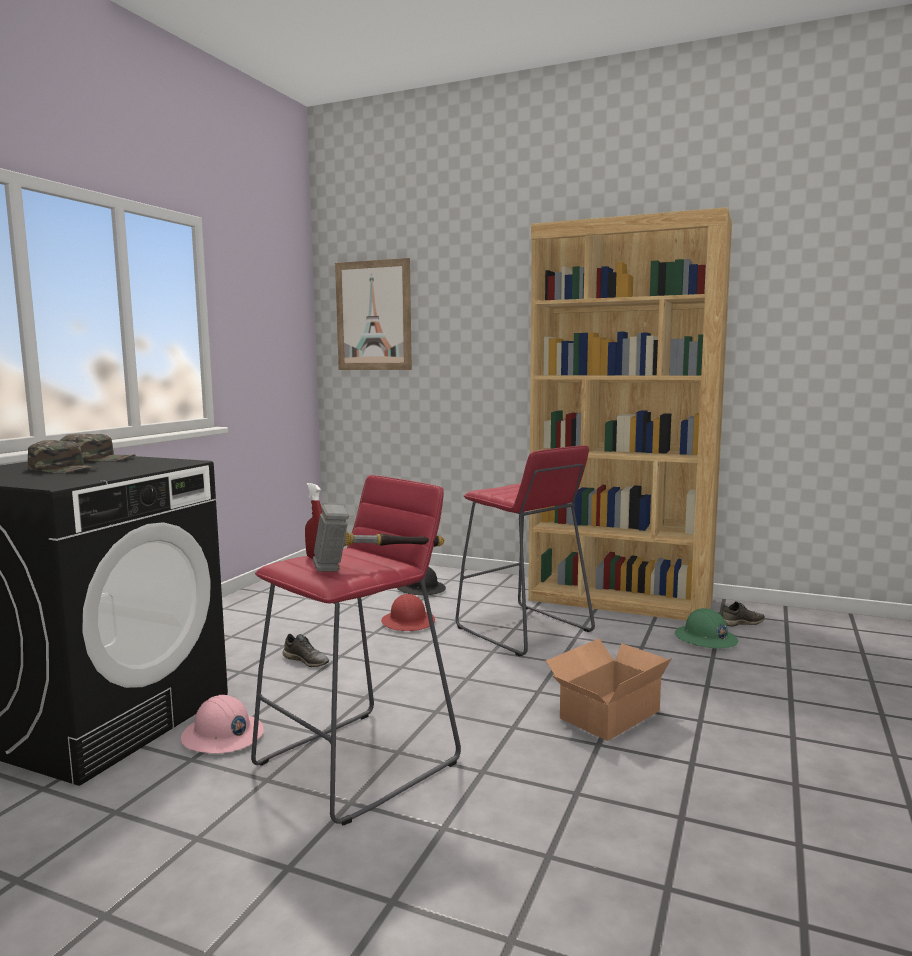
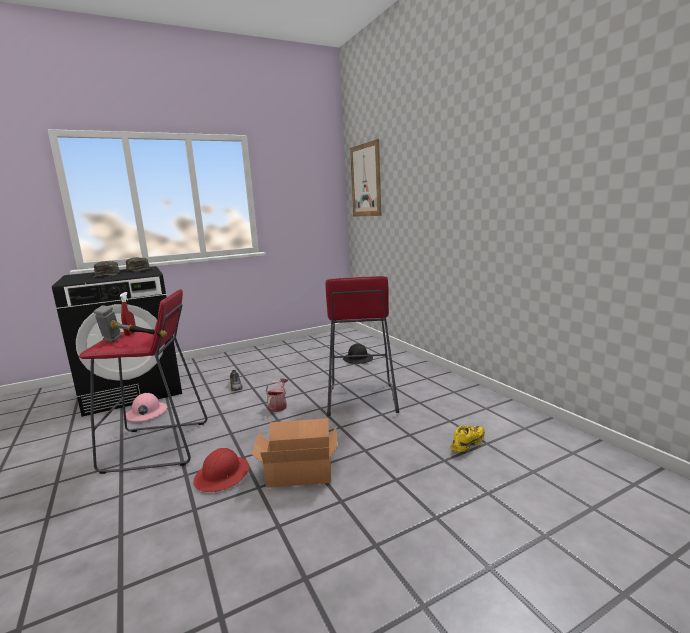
camera: 40 degrees right, 5 degrees up
(408, 622) = (314, 377): red hard hat -> red hard hat (222, 475)
(431, 664) = (278, 406): none -> watering can
(620, 600) = (463, 396): brown bookcase -> none
(705, 639) = (467, 444): green hard hat -> yellow shoe
(741, 623) = (524, 441): grey shoe -> none

